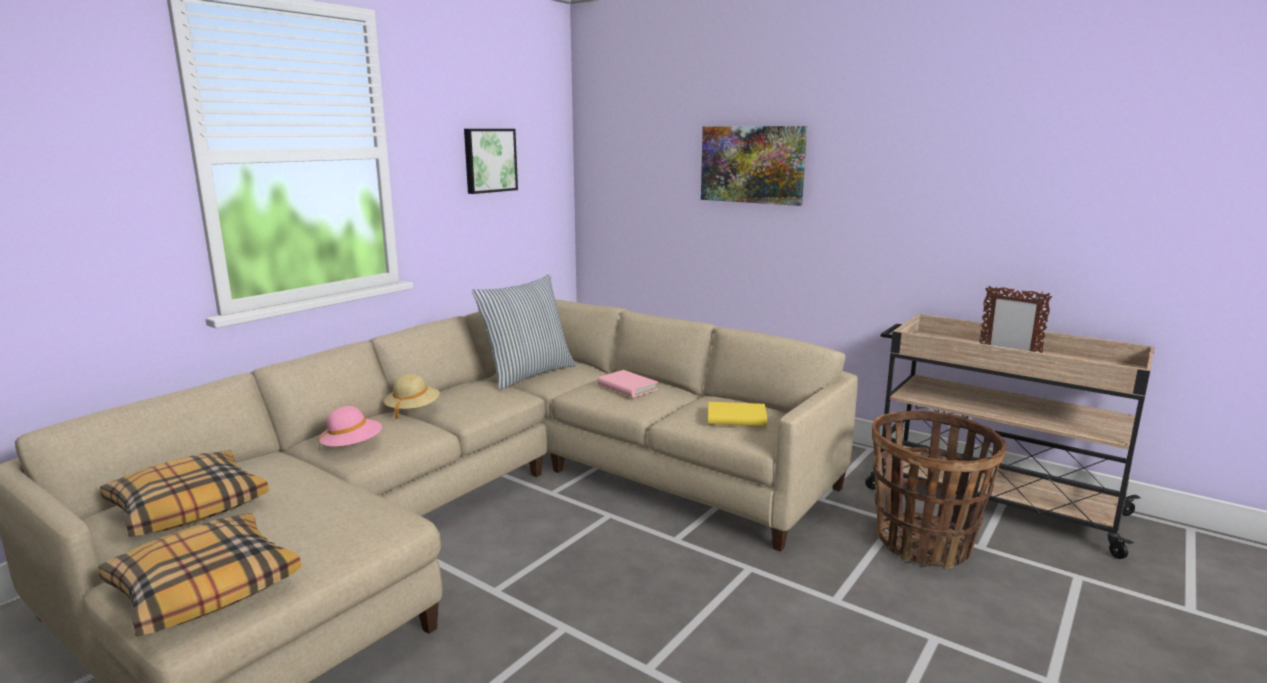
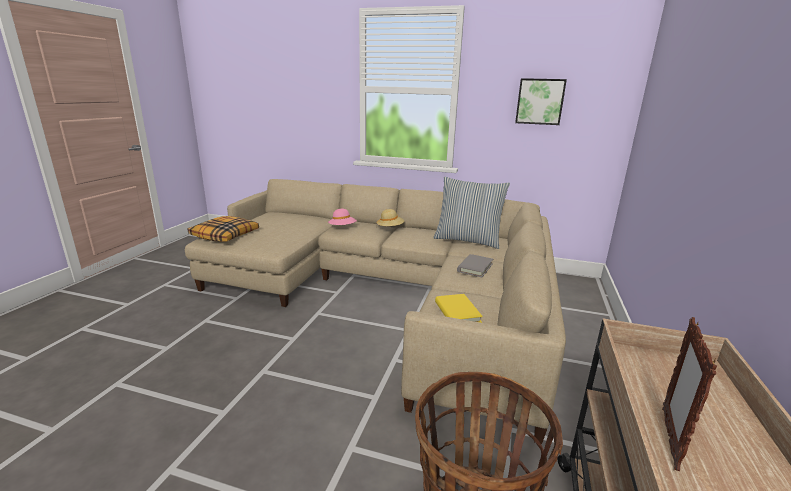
camera: 70 degrees right, 5 degrees up
(188, 506) = (276, 219): pillow -> none
(627, 387) = (475, 267): pink book -> grey book
(752, 164) = (702, 116): picture -> none

